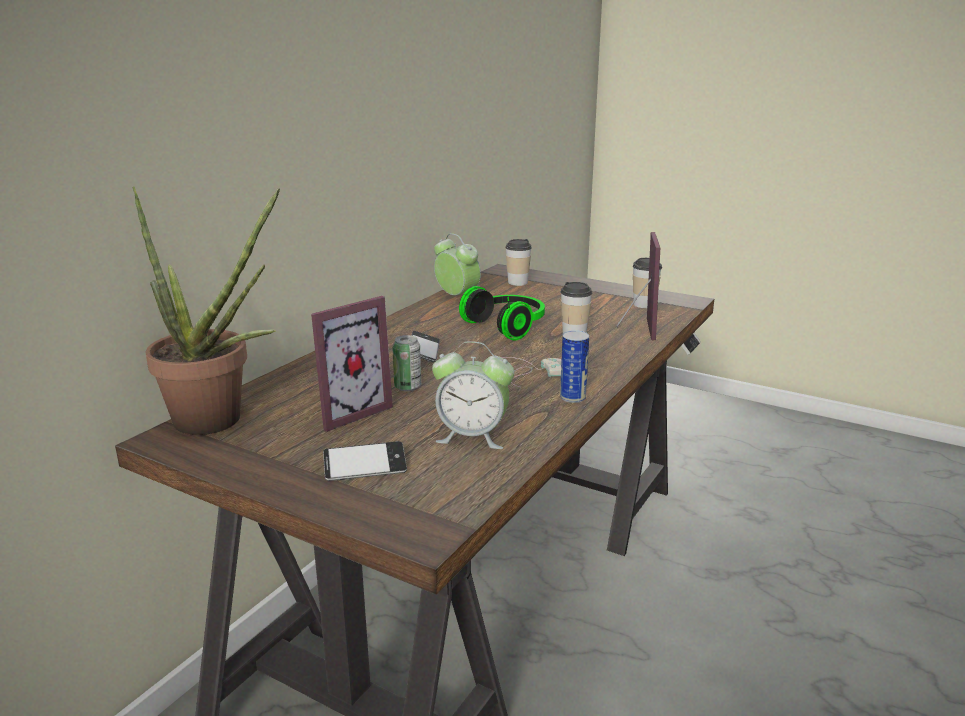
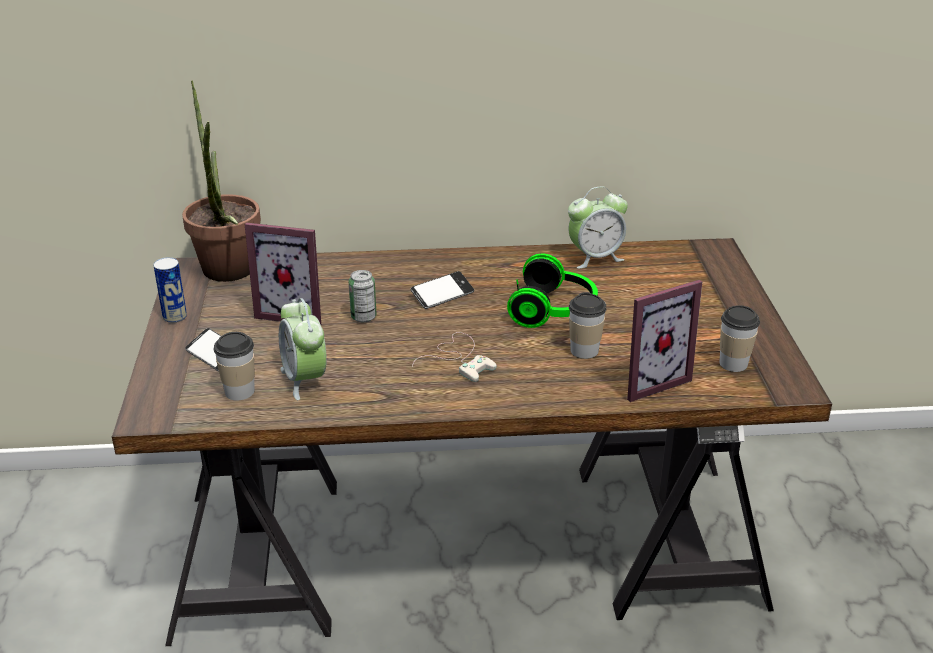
camera: 55 degrees right, 10 degrees up
(457, 297) = (595, 257): alarm clock -> alarm clock turned 60 degrees clockwise
(517, 282) = (688, 270): cup -> cup (239, 391)
(572, 398) = (428, 400): can -> can (175, 317)

